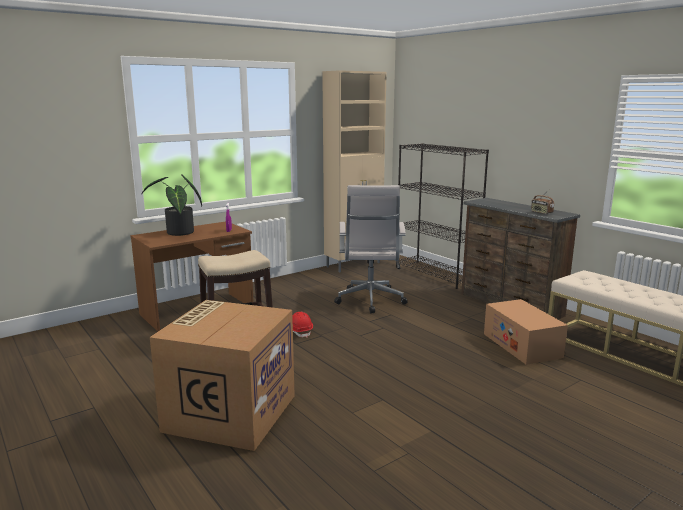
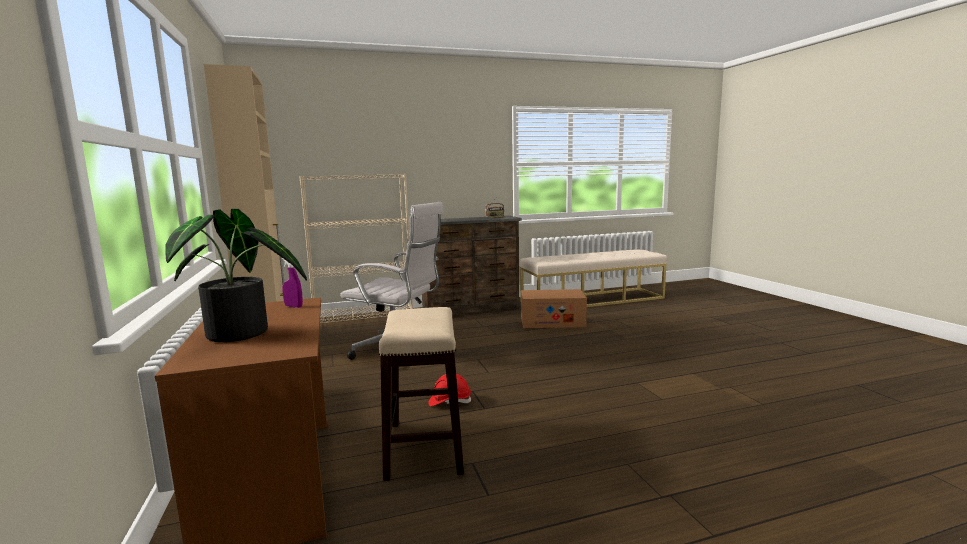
camera: 70 degrees left, 5 degrees down
(230, 412) = (661, 470): cardboard box -> none
(436, 274) = (364, 318): black bookcase -> beige bookcase

